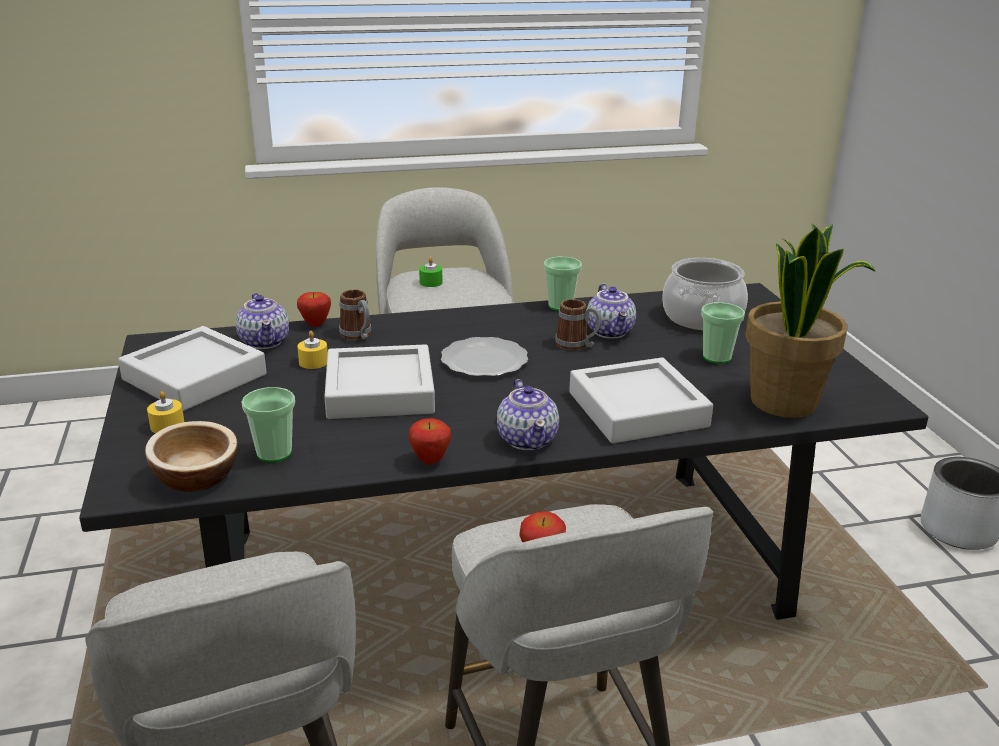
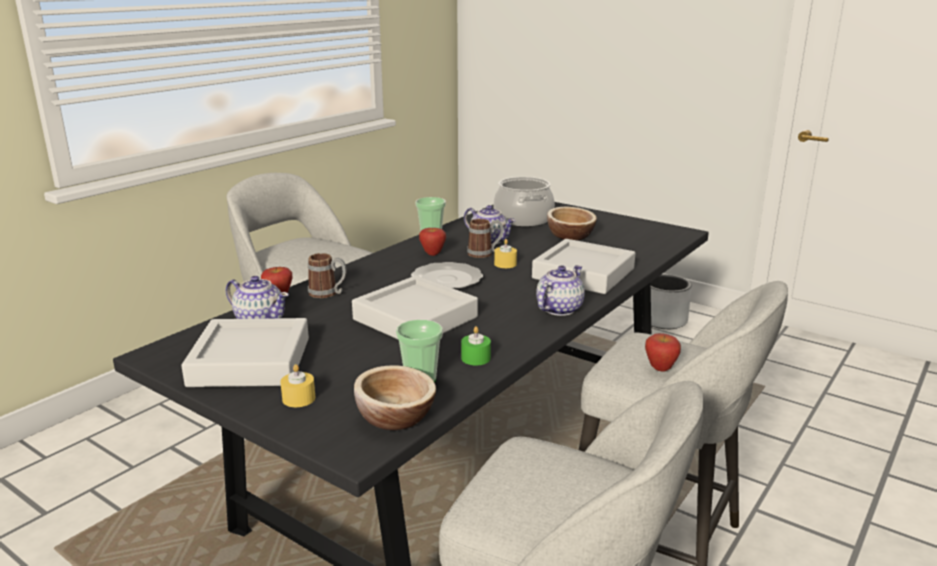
camera: 40 degrees left, 5 degrees down
(313, 362) = (329, 319): yellow candle -> yellow candle (505, 264)
(430, 461) = (529, 341): apple -> apple (433, 254)
(431, 282) = (292, 253): green candle -> green candle (475, 358)
(527, 439) = (558, 309): teapot -> teapot turned 90 degrees counterclockwise
(717, 357) = (570, 236): cup -> bowl
(785, 402) = (642, 246): potted plant -> none

